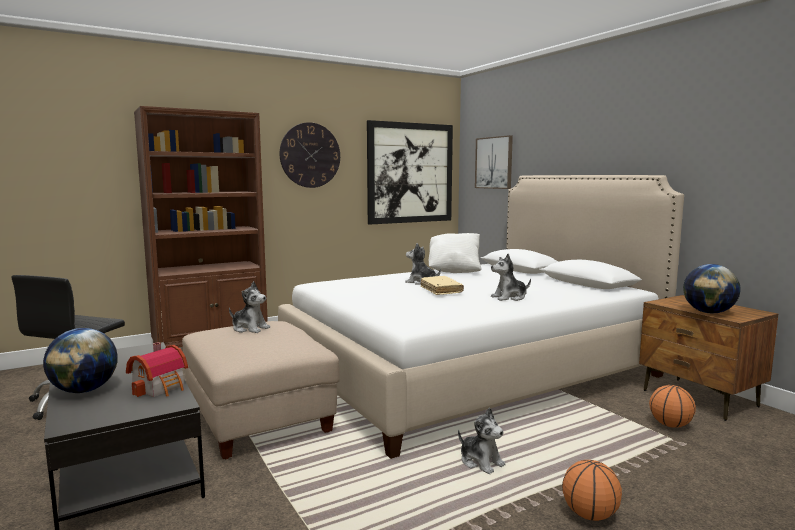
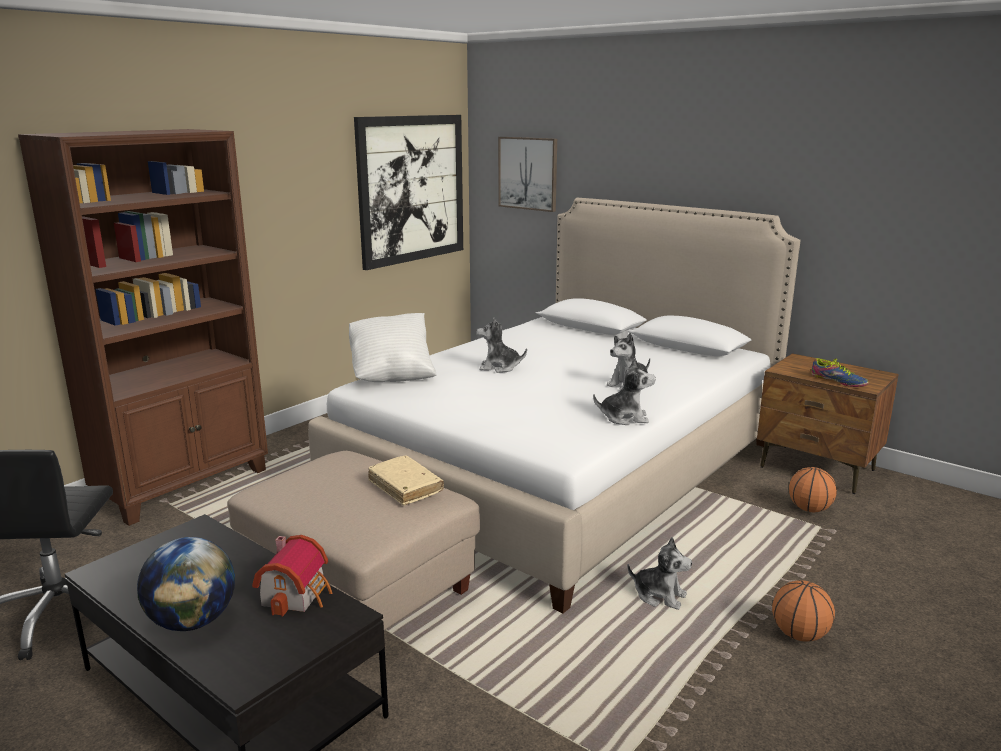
camera: 20 degrees left, 10 degrees up
(250, 328) = (325, 475): plush toy -> plush toy (624, 418)
(310, 155) = (283, 177): wall clock -> none
(441, 290) = (539, 381): beige book -> beige book (405, 487)
(454, 271) = (515, 338): white pillow -> white pillow (392, 375)
(709, 312) = (838, 381): globe -> shoe

